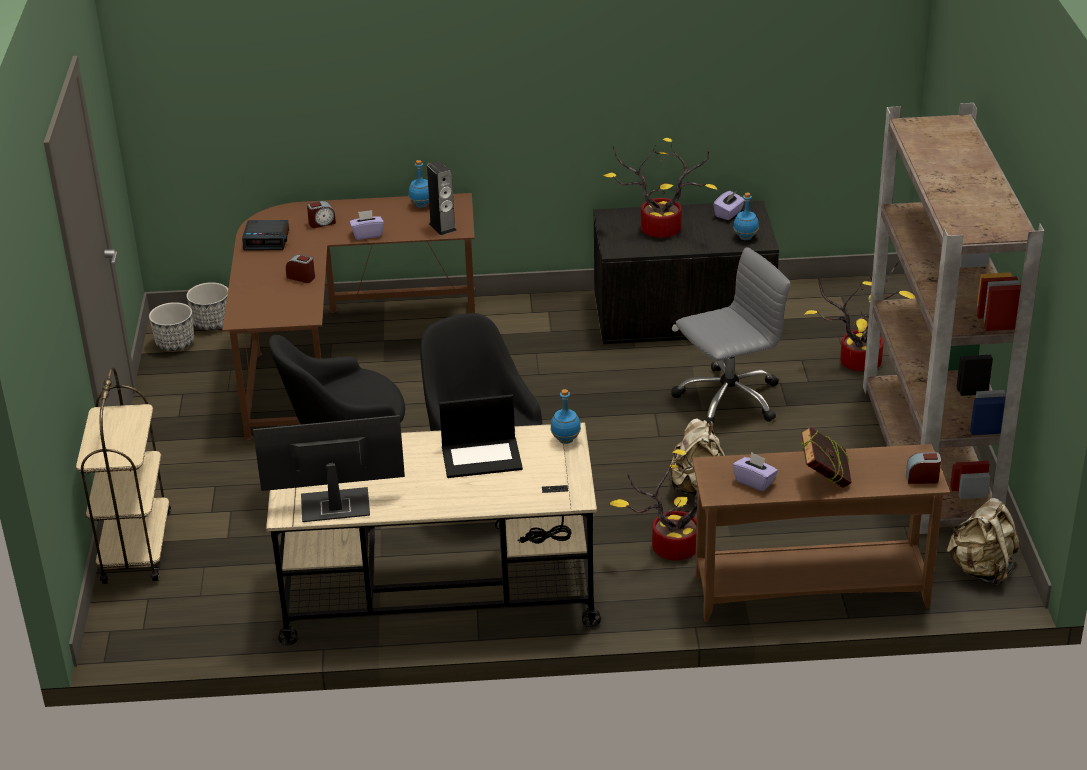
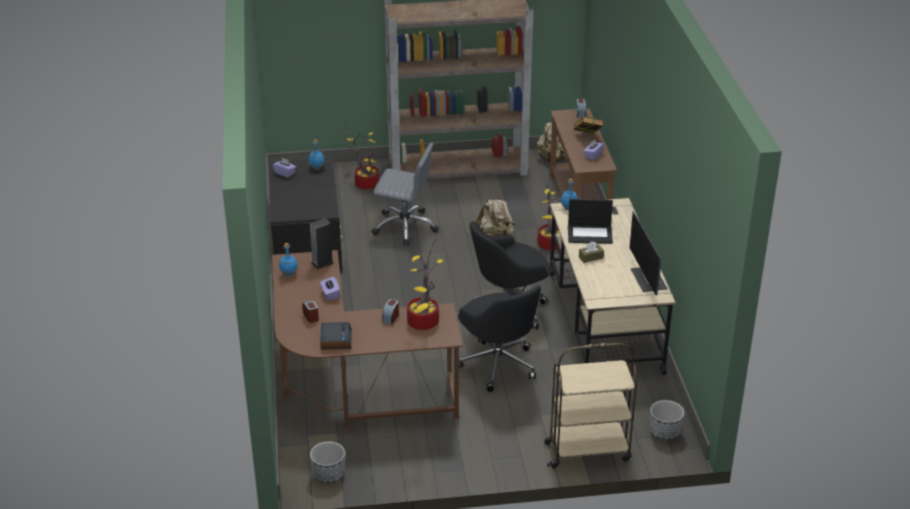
camera: 95 degrees left, 0 degrees up
(211, 323) = (299, 458): planter -> planter (664, 432)
(412, 452) = (591, 257): none -> brown tissue box
(482, 457) = (590, 234): laptop -> laptop turned 105 degrees clockwise
(658, 231) = (304, 198): potted plant -> potted plant (425, 323)
(729, 398) = (405, 227): grey office chair -> grey office chair turned 135 degrees clockwise

